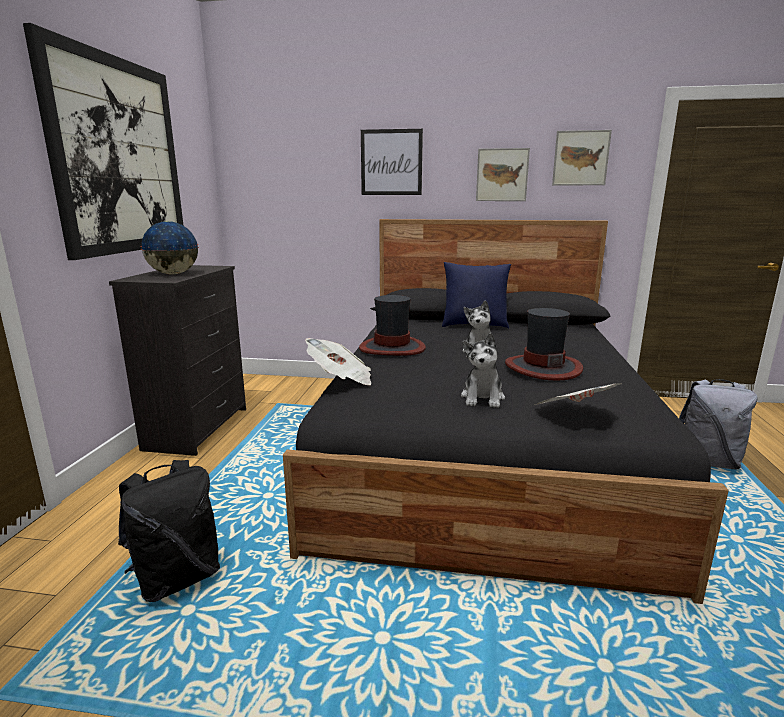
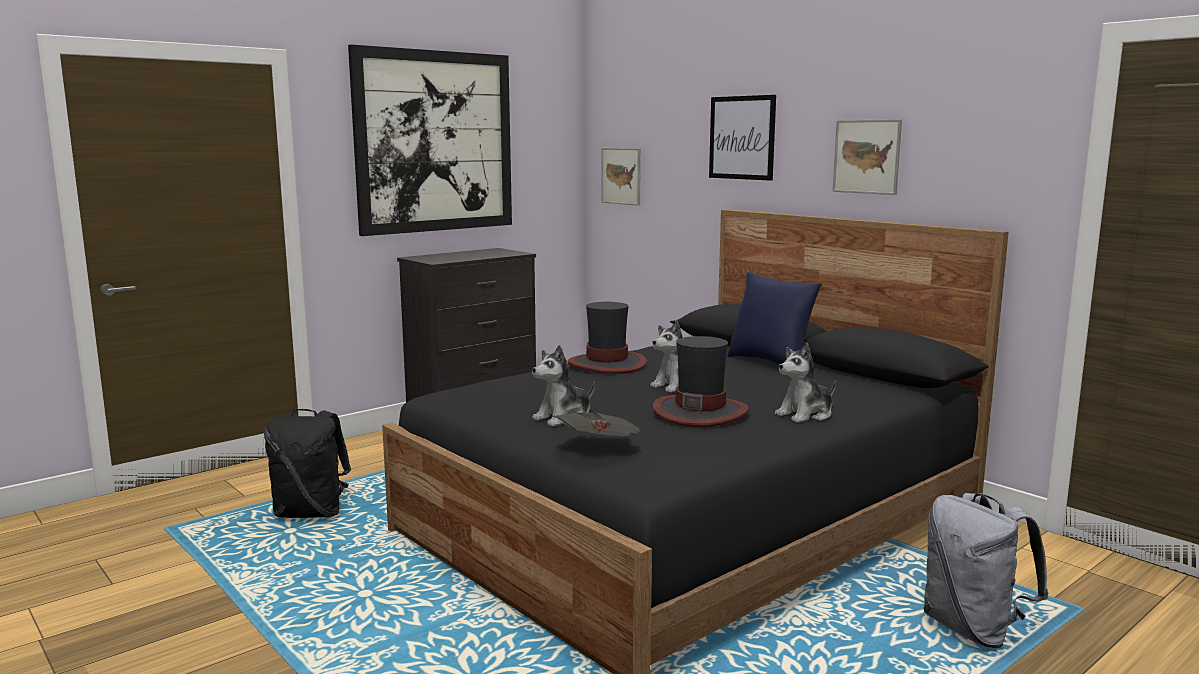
camera: 40 degrees right, 5 degrees down
(173, 274) = (459, 256): globe -> none
(341, 379) = (484, 376): newspaper -> none
(580, 158) = (972, 134): picture -> picture (621, 176)
(588, 354) = (805, 415): none -> plush toy

